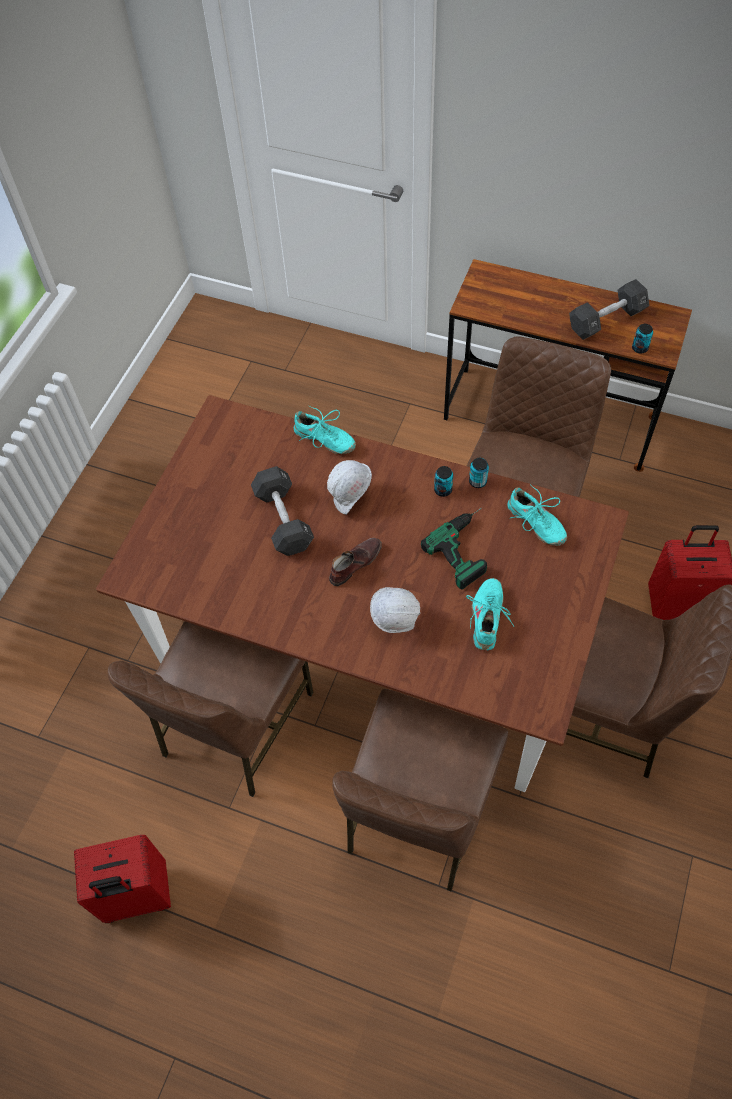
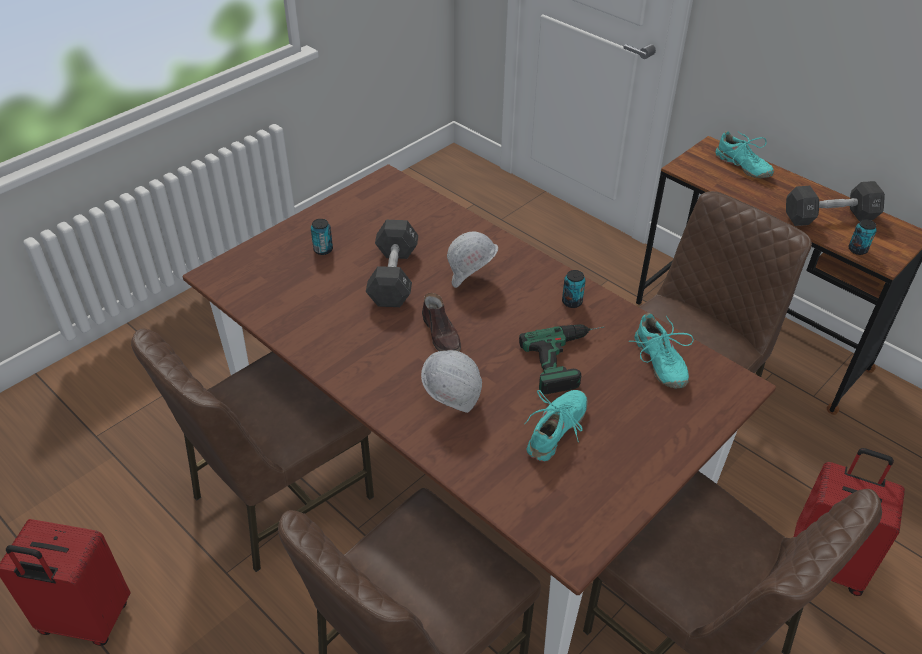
camera: 20 degrees right, 15 degrees down
(324, 440) = (474, 227): turquoise shoe -> turquoise shoe (742, 166)
(354, 563) = (441, 334): brown shoe -> brown shoe turned 90 degrees clockwise
(477, 481) = (613, 306): can -> can (323, 250)

